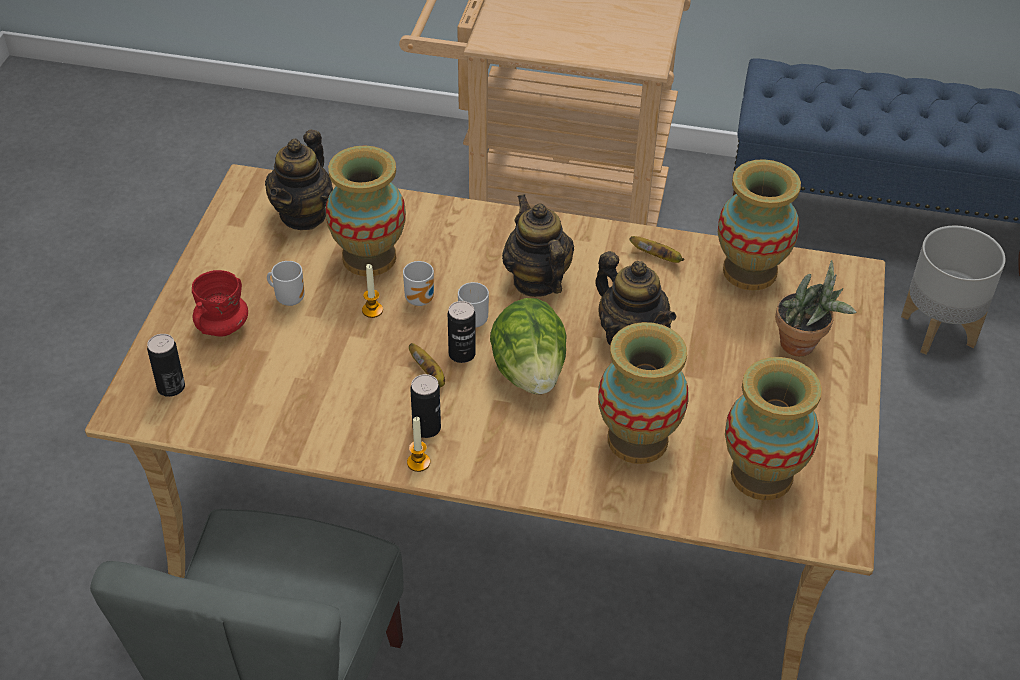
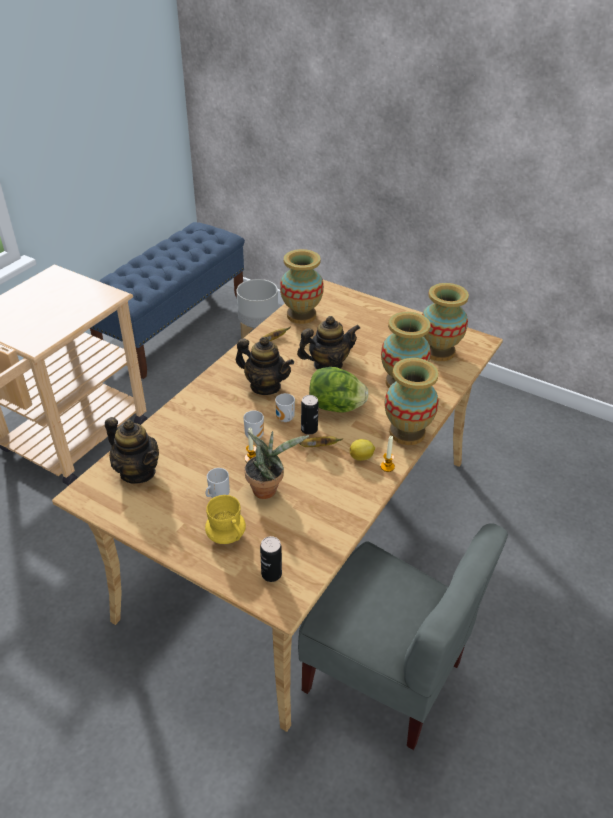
camera: 70 degrees left, 5 degrees down
(222, 327) = (226, 535): red mug -> yellow mug
(369, 257) = (202, 449): vase -> vase (406, 432)
(426, 428) = (362, 457): can -> lemon
(537, 281) = (265, 386): teapot -> teapot turned 150 degrees counterclockwise
(802, 347) = (361, 315): potted plant -> potted plant (268, 488)

